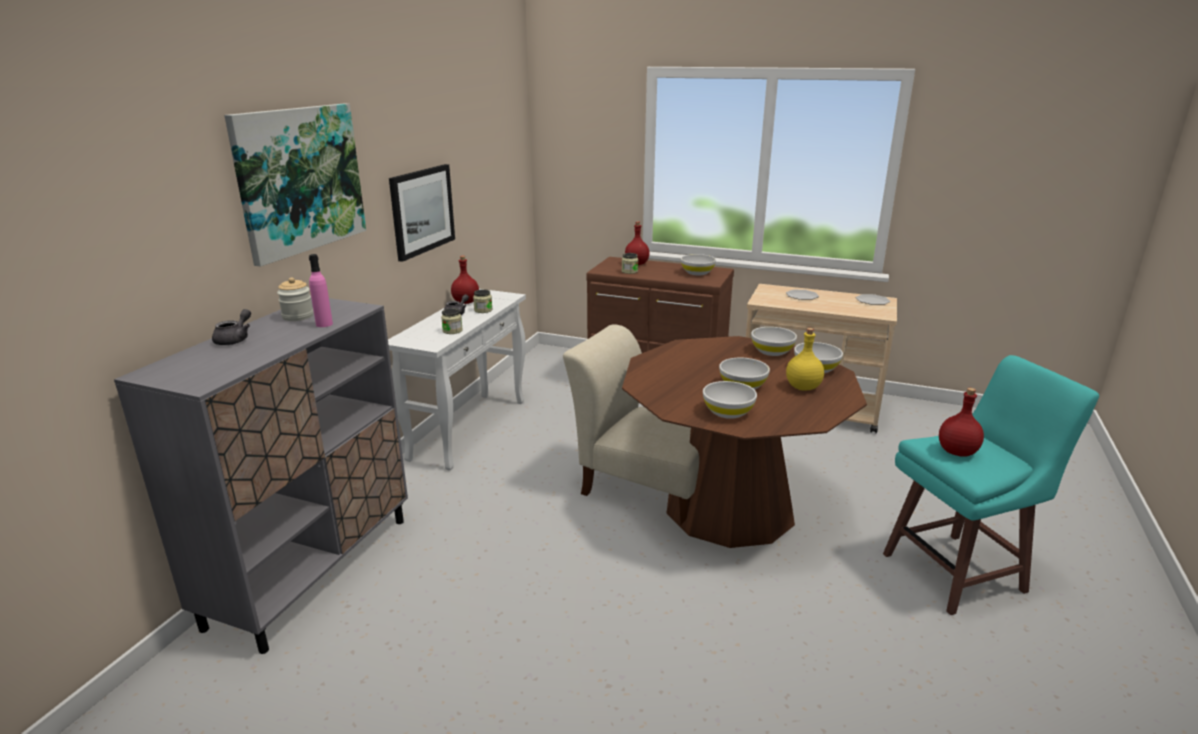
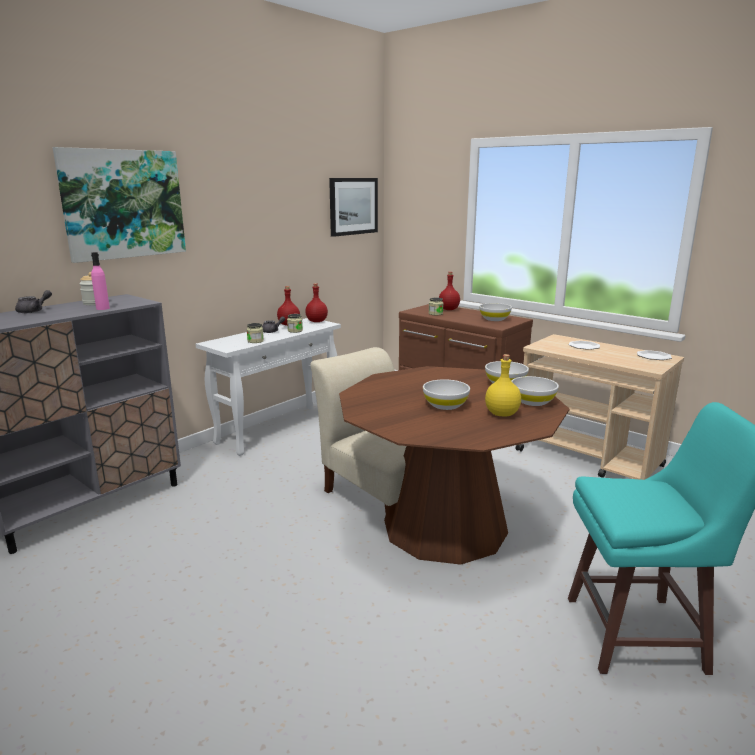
camera: 20 degrees right, 5 degrees down
(422, 210) = (252, 245): picture -> picture (353, 206)
(727, 412) = (407, 422): white bowl -> none
(956, 452) = (624, 495): red bottle -> red bottle (316, 321)

